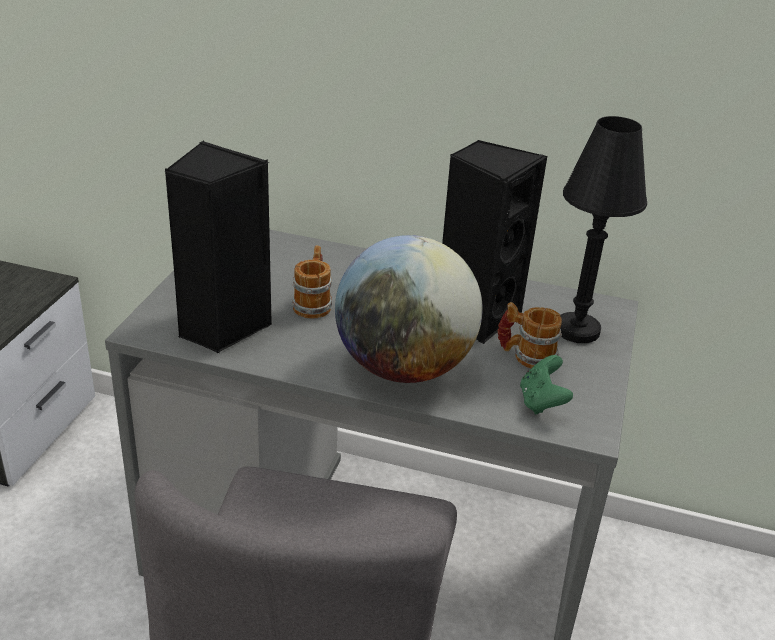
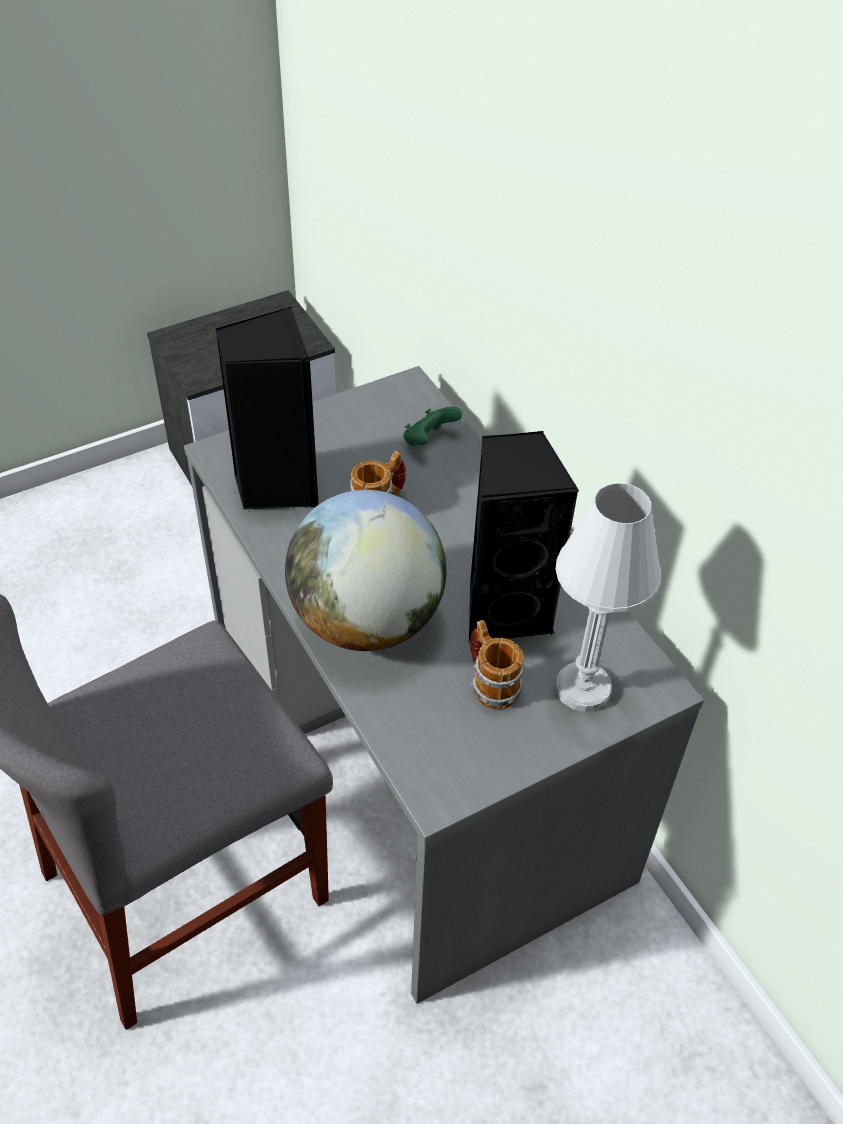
camera: 45 degrees right, 15 degrees up
(541, 402) = (436, 736): green game controller -> green game controller (429, 441)
(577, 330) = (582, 689): black table lamp -> white table lamp

